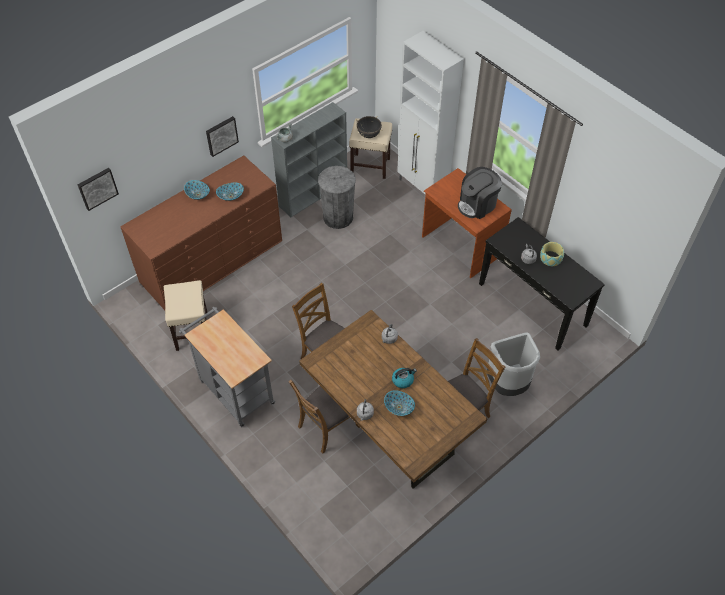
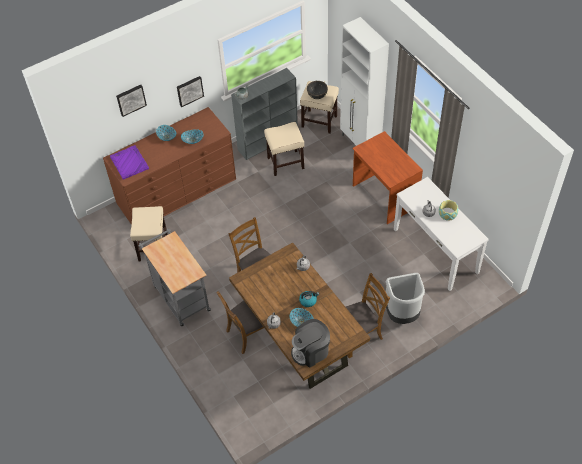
camera: 10 degrees right, 0 degrees up
(97, 188) = (86, 127): picture -> picture (131, 99)
(154, 229) = (129, 162): none -> purple tray
(338, 217) = (285, 163): grey trash can -> beige stool
(477, 205) = (394, 163): coffee machine -> coffee machine (311, 351)
(533, 304) = (436, 250): black console table -> white console table

